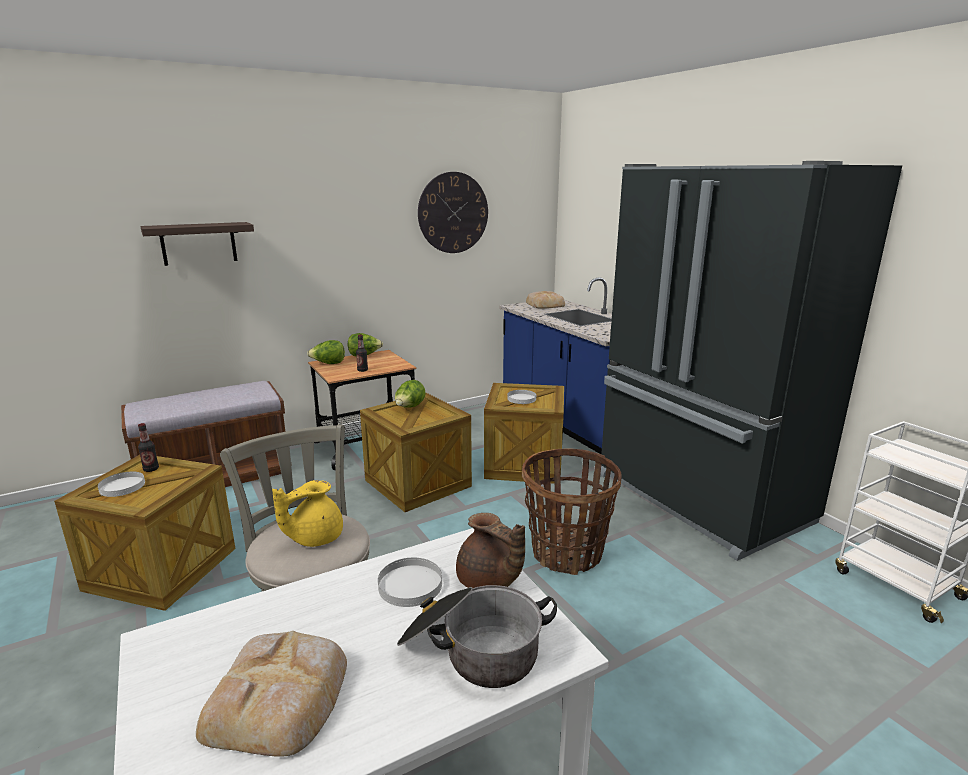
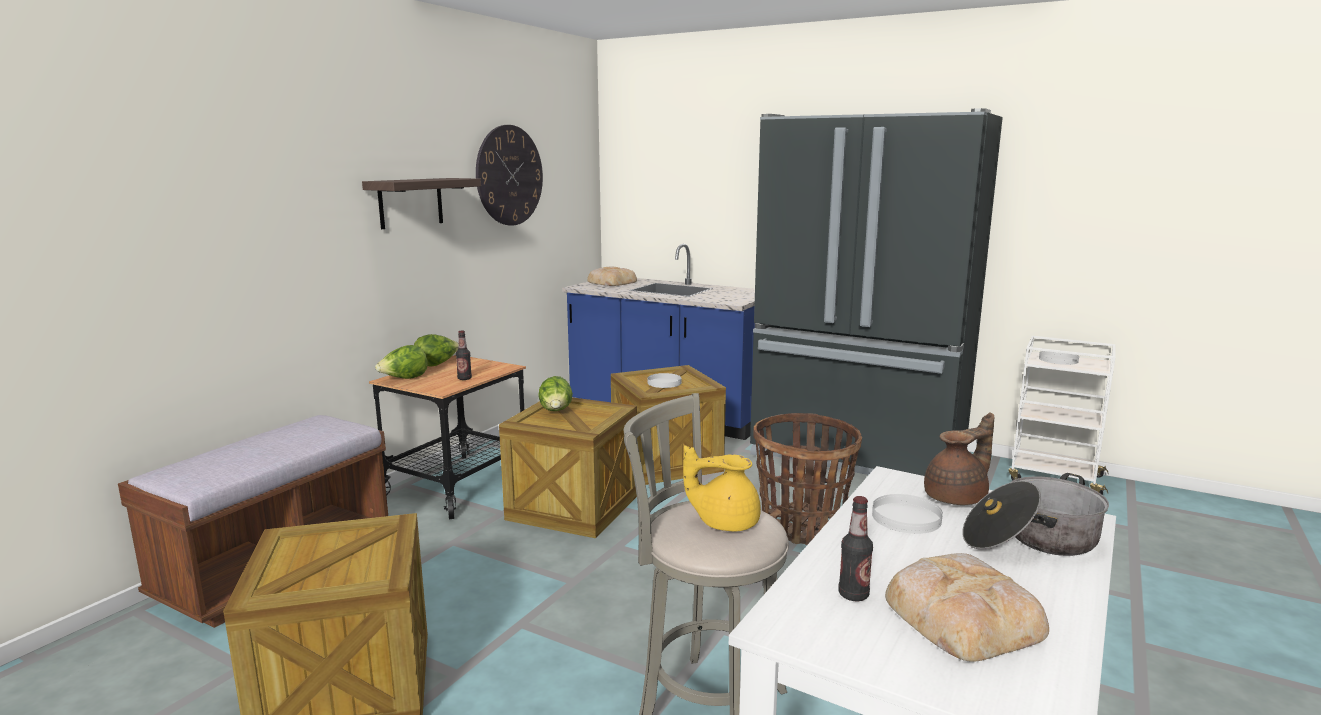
camera: 30 degrees left, 5 degrees down
(122, 486) = (307, 568): white plate -> white plate (1058, 359)
(151, 469) = (313, 542): bottle -> bottle (853, 595)
(198, 243) = (226, 218): shelf -> shelf (410, 202)
(314, 537) = (725, 522): yellow teapot -> yellow teapot turned 75 degrees clockwise
(488, 581) = (957, 498): brown teapot -> brown teapot turned 45 degrees counterclockwise

